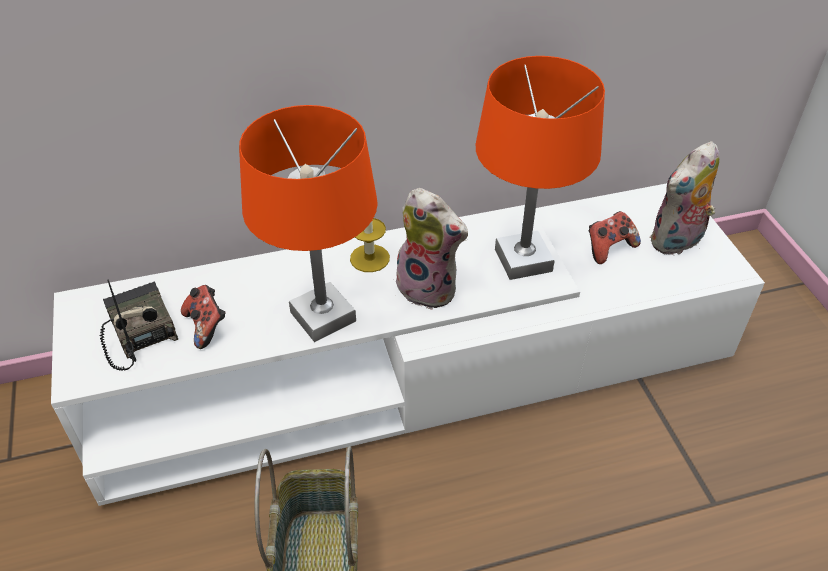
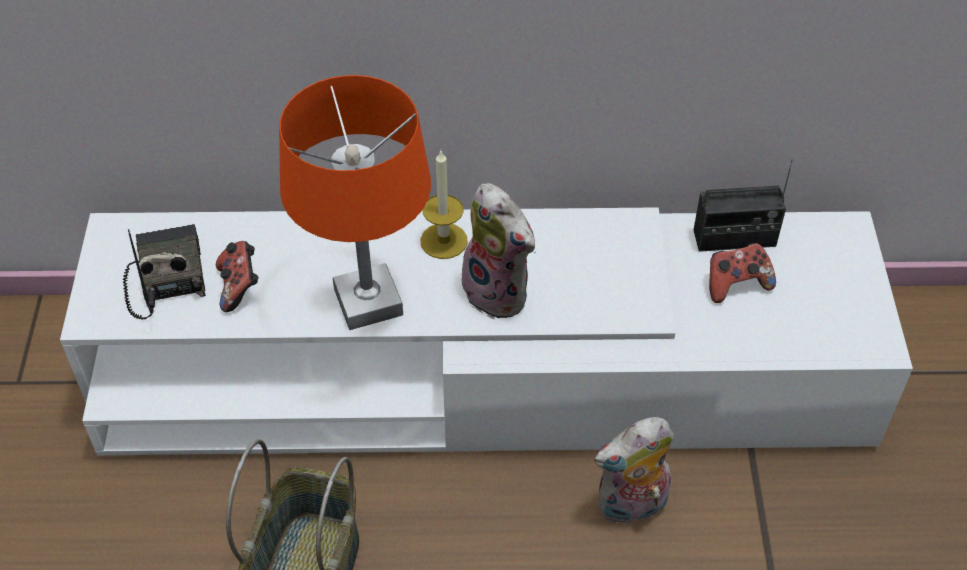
camera: 15 degrees right, 5 degrees up
(523, 261) = (622, 281): orange table lamp -> none
(593, 216) = (734, 238): none -> radio
(677, 243) = (825, 294): plush toy -> plush toy (631, 507)

